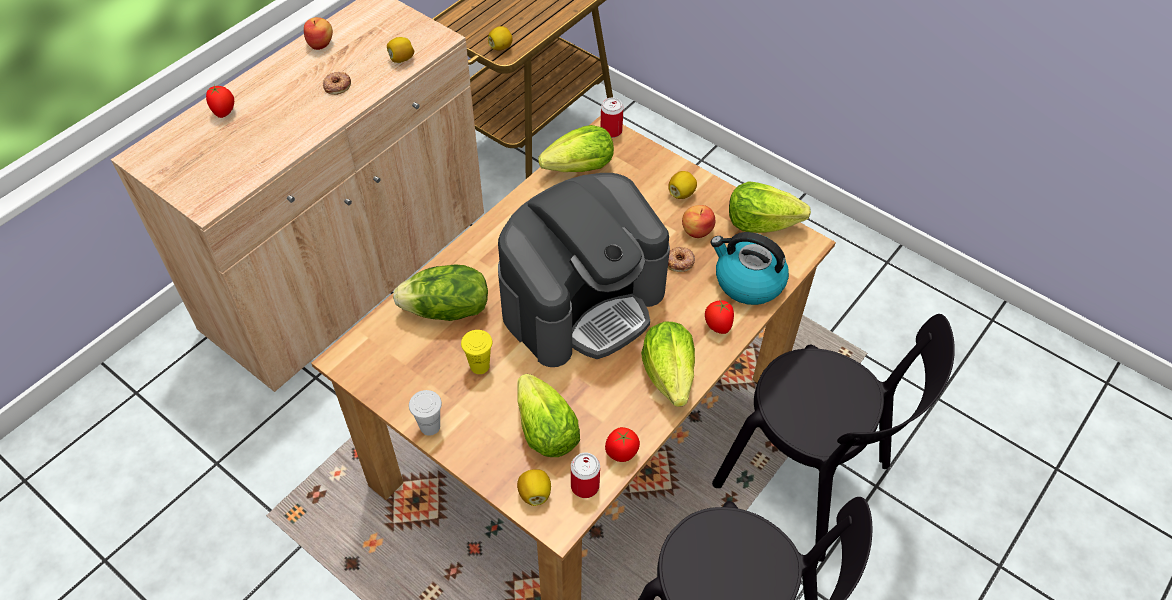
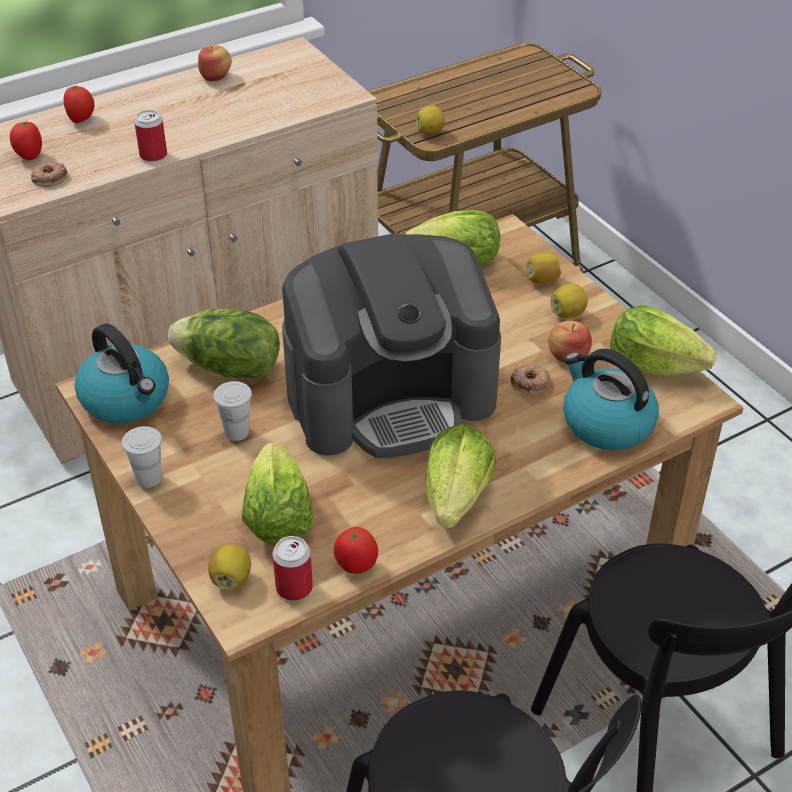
camera: 20 degrees right, 10 degrees down
(337, 85) = (211, 117): donut -> donut (49, 177)
(378, 361) = (127, 399): none -> kettle
(401, 59) = (294, 106): lemon -> lemon (542, 280)
(479, 366) = (237, 432): yellow cup -> white cup
(611, 131) = (513, 233): can -> can (153, 155)
(717, 326) = (543, 462): tomato -> tomato (29, 156)

